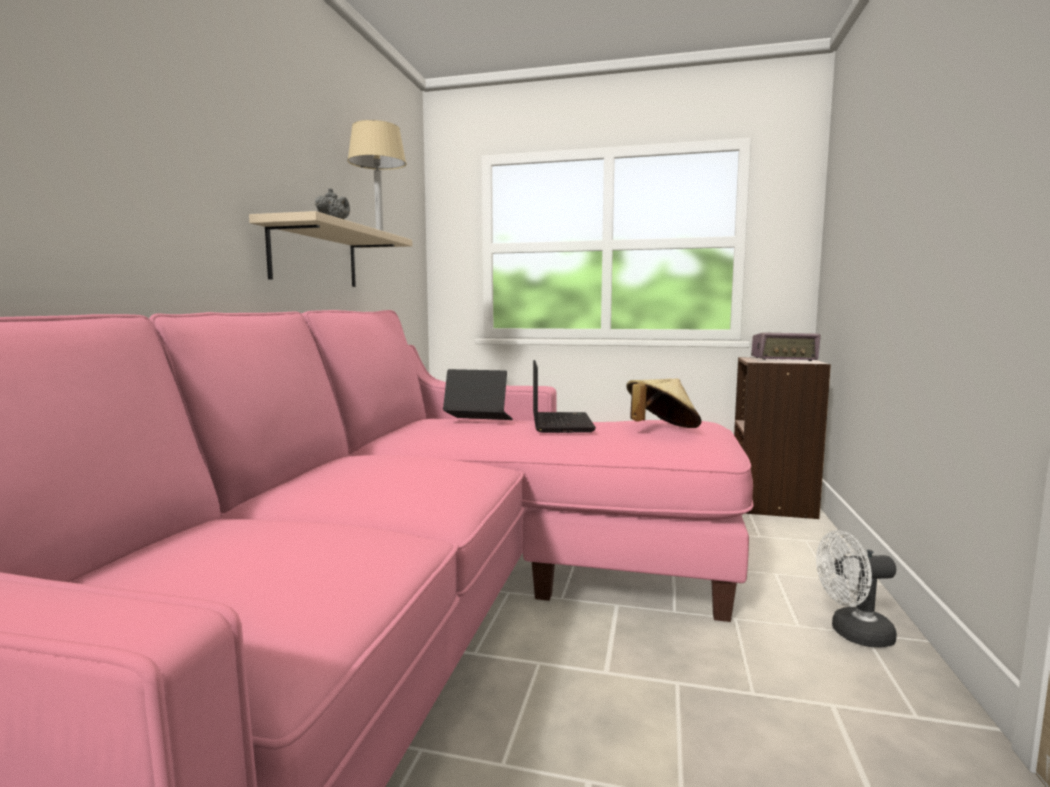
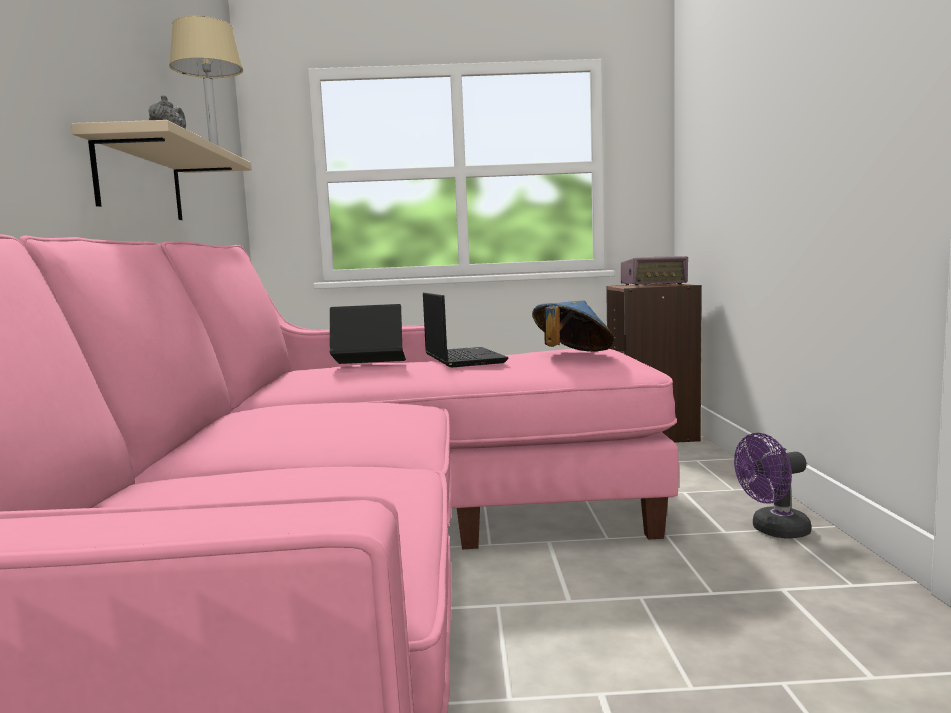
camera: 15 degrees left, 0 degrees up
(661, 430) = (572, 355): beige hat -> blue hat
(853, 634) = (773, 531): white fan -> purple fan

